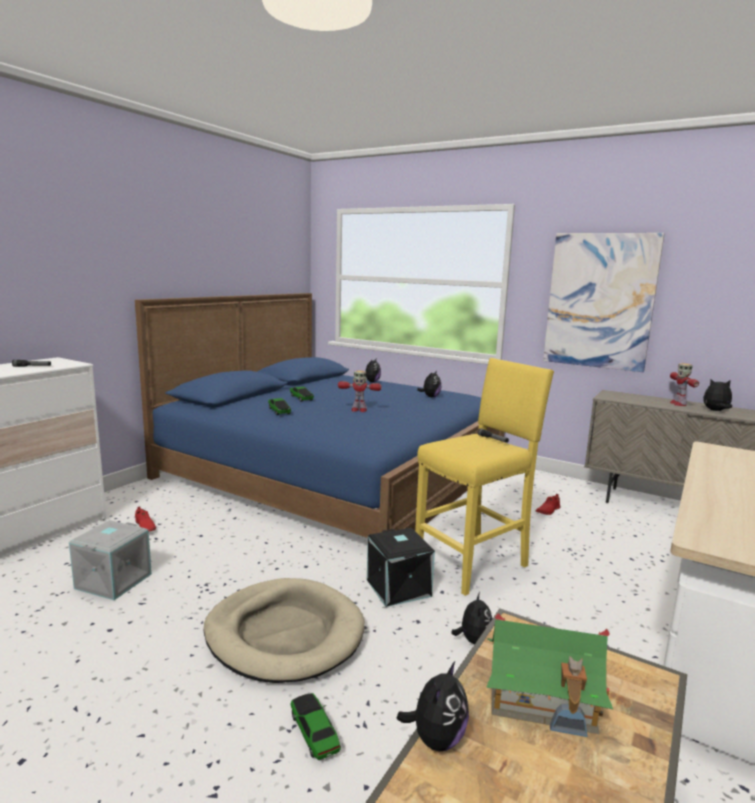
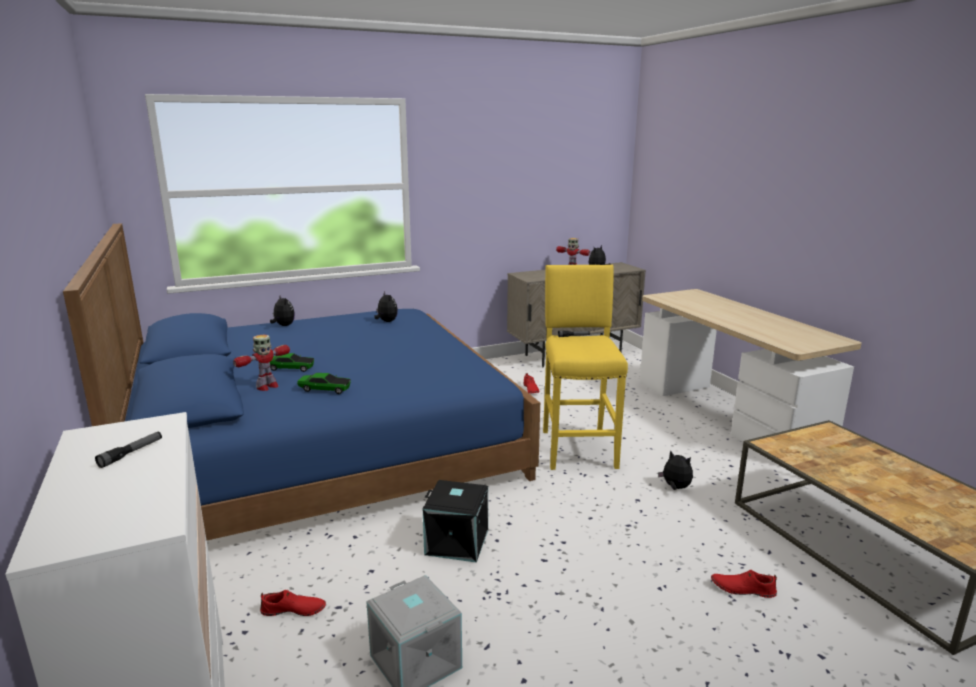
camera: 55 degrees left, 5 degrees up
(284, 634) = (611, 567): beige dog bed -> none
(314, 733) = (742, 589): toy car -> red shoe
(358, 410) = (383, 357): toy robot -> toy robot (267, 386)
(399, 588) = (586, 490): black storage box -> black storage box (457, 541)
(436, 739) = (869, 503): plush toy -> none
(542, 699) = (841, 462): toy house -> none
(600, 301) = (494, 193): picture -> none

